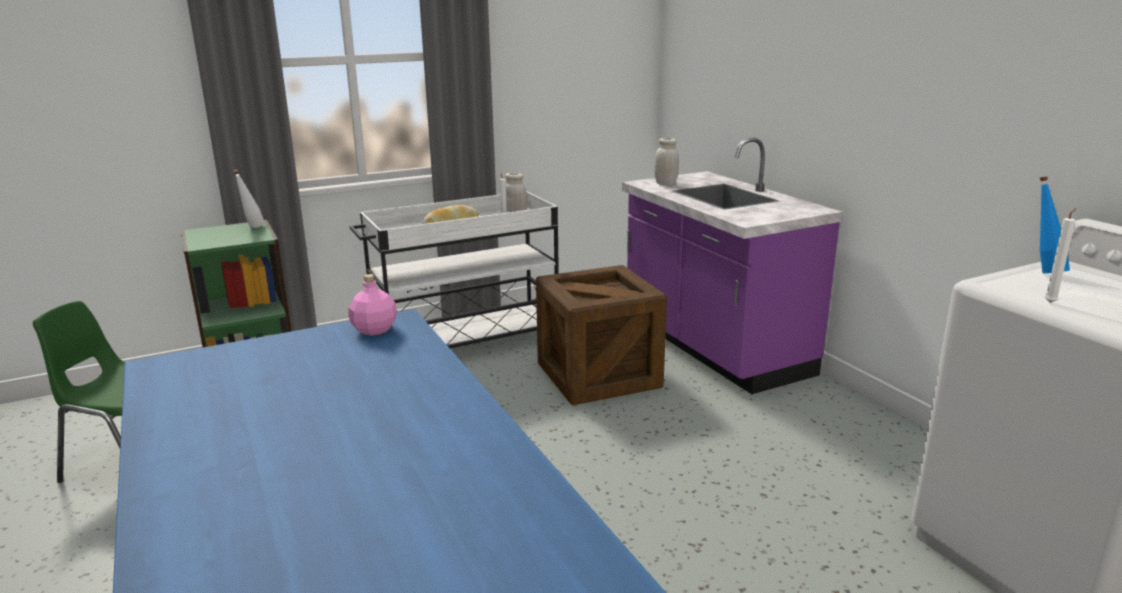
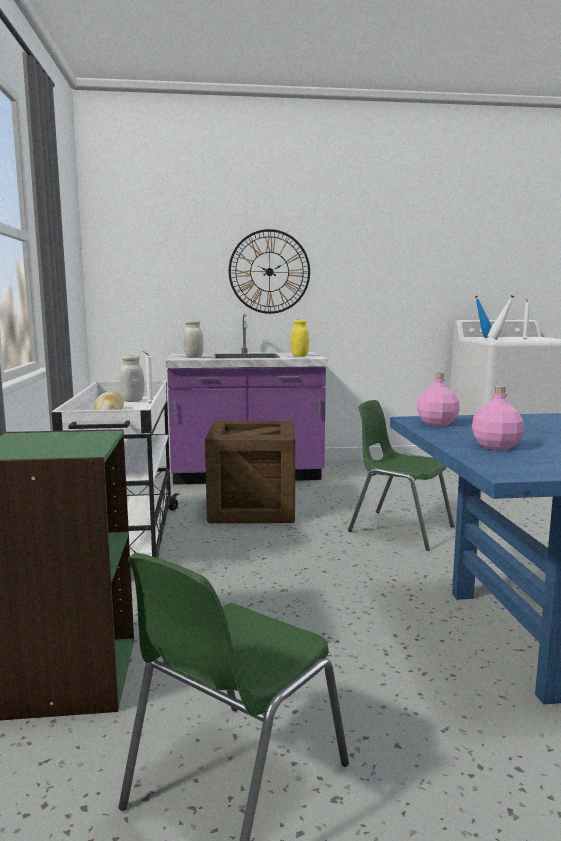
camera: 70 degrees left, 10 degrees down
(252, 228) = (44, 435): white bottle -> white bottle (499, 340)
(255, 359) = (495, 447): none -> pink bottle
(602, 474) = (399, 529): none -> green chair
(754, 214) = (299, 356): none -> yellow jar
(809, 78) = (269, 272): none -> wall clock

